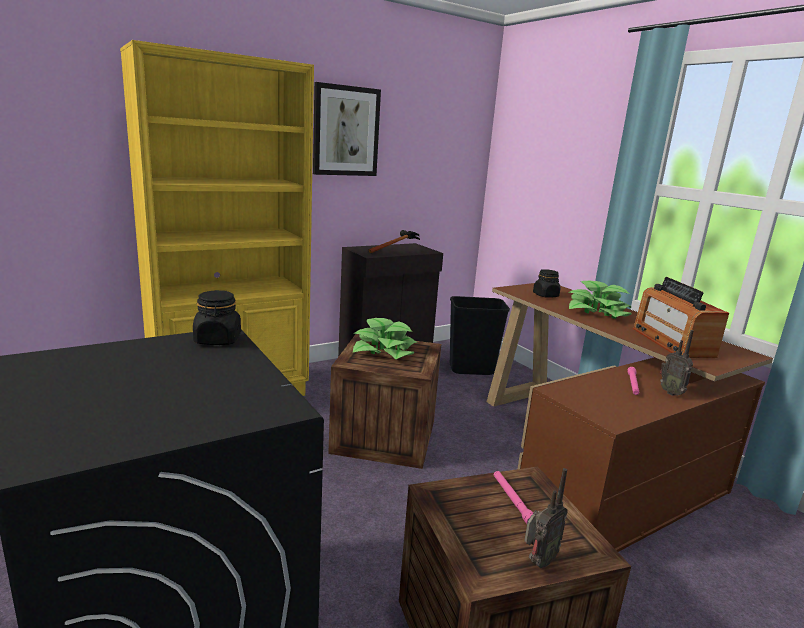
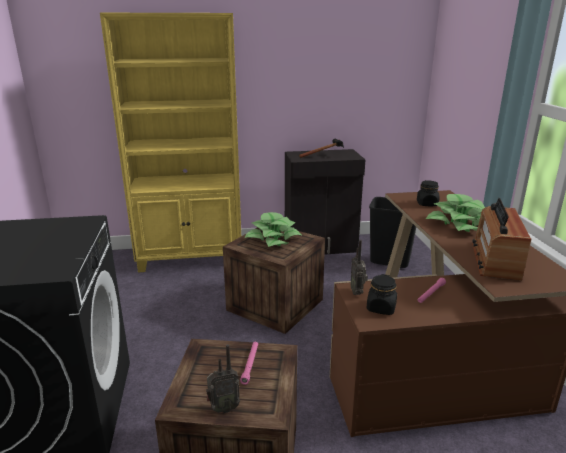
camera: 25 degrees right, 5 degrees up
(218, 340) = (80, 223): black jar -> black jar (381, 308)
(345, 131) = (286, 58): picture -> none
(671, 393) = (461, 306): radio -> radio (357, 292)

